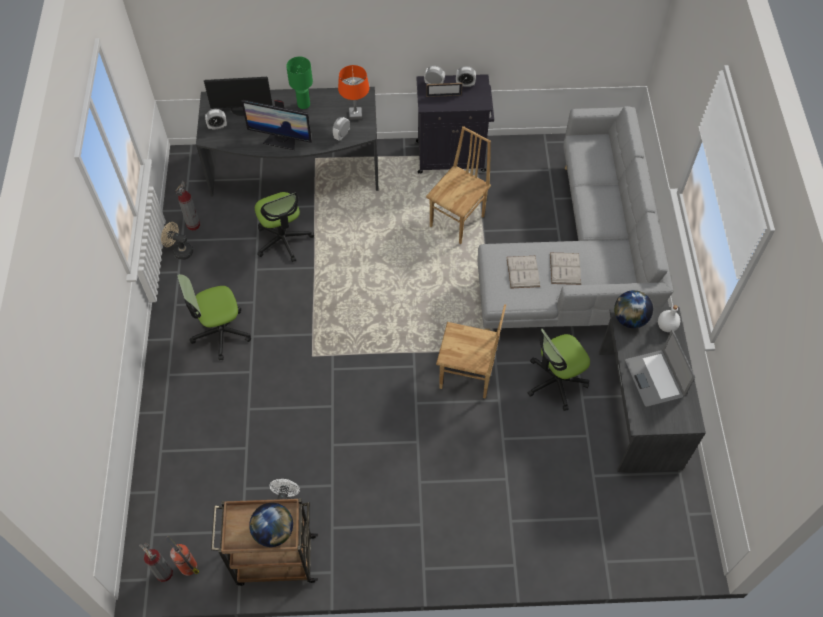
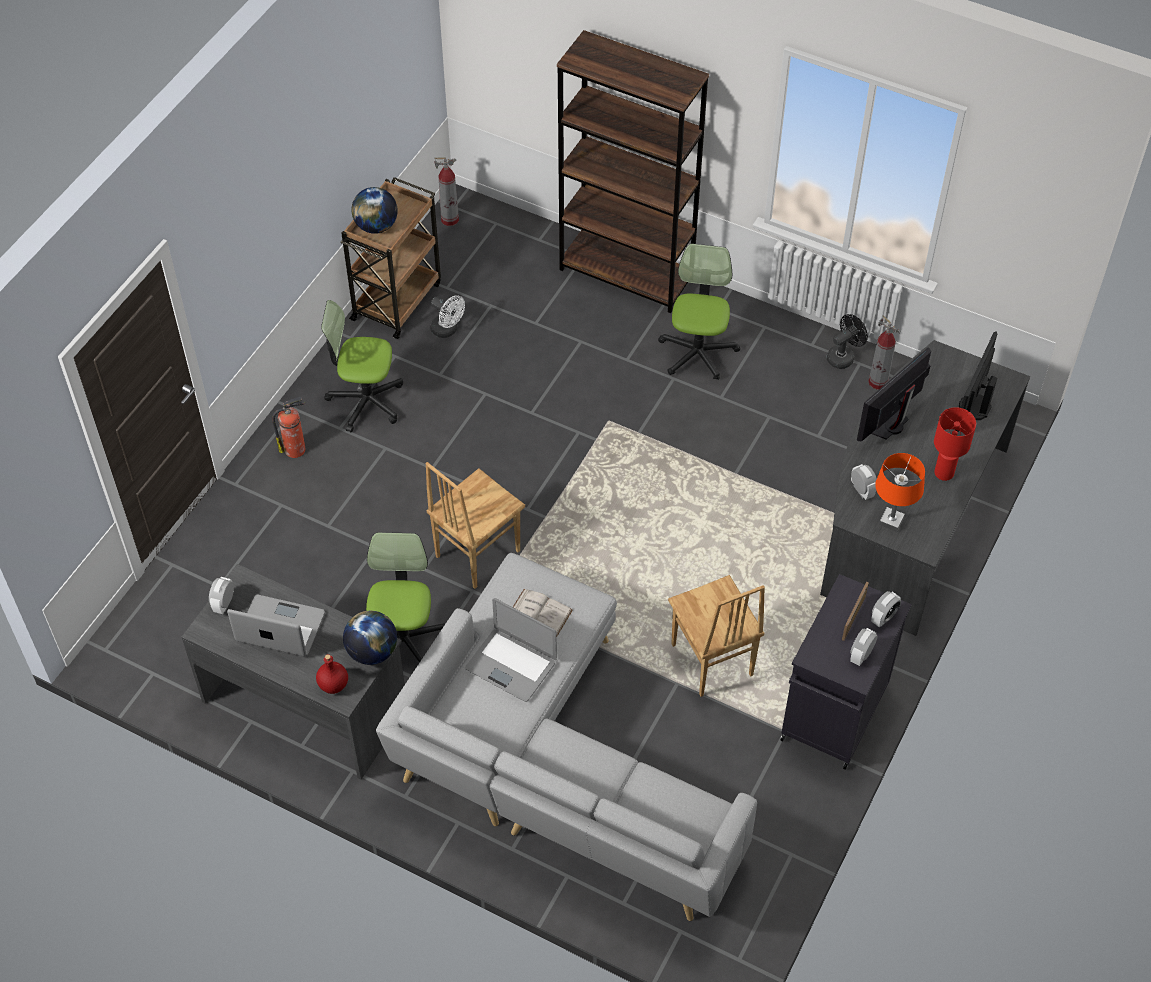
camera: 120 degrees right, 5 degrees down
(165, 412) = (626, 274): none -> brown bookcase
(180, 251) = (843, 356): beige fan -> black fan
(188, 566) = (443, 237): fire extinguisher -> fire extinguisher (296, 449)
(217, 126) = (953, 370): alarm clock -> alarm clock (224, 603)
(283, 240) = (798, 460): office chair -> office chair (366, 401)
(304, 104) = (943, 473): green table lamp -> red table lamp
(565, 268) = (511, 664): white book -> laptop
(667, 326) = (333, 685): white bottle -> red bottle

